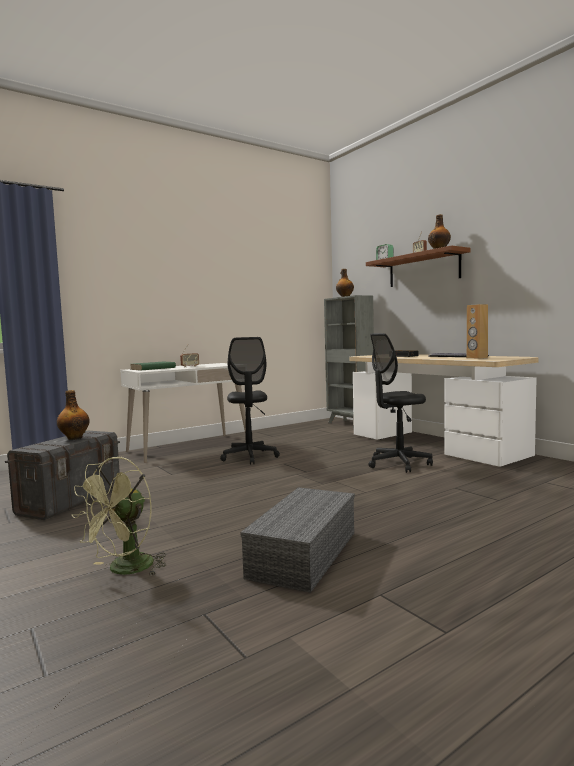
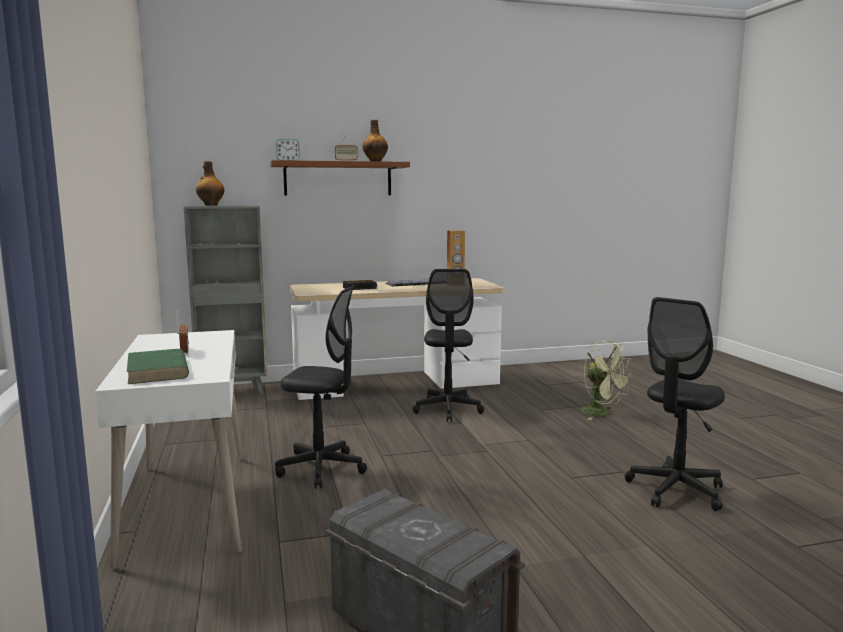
camera: 70 degrees left, 5 degrees up
(74, 438) = (408, 520): bottle -> none
(124, 570) = (713, 583): green fan -> green fan (601, 413)
(303, 552) = (676, 490): grey storage box -> black office chair

